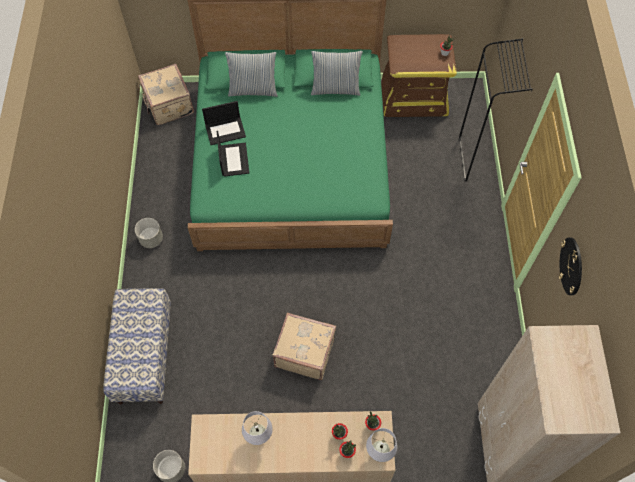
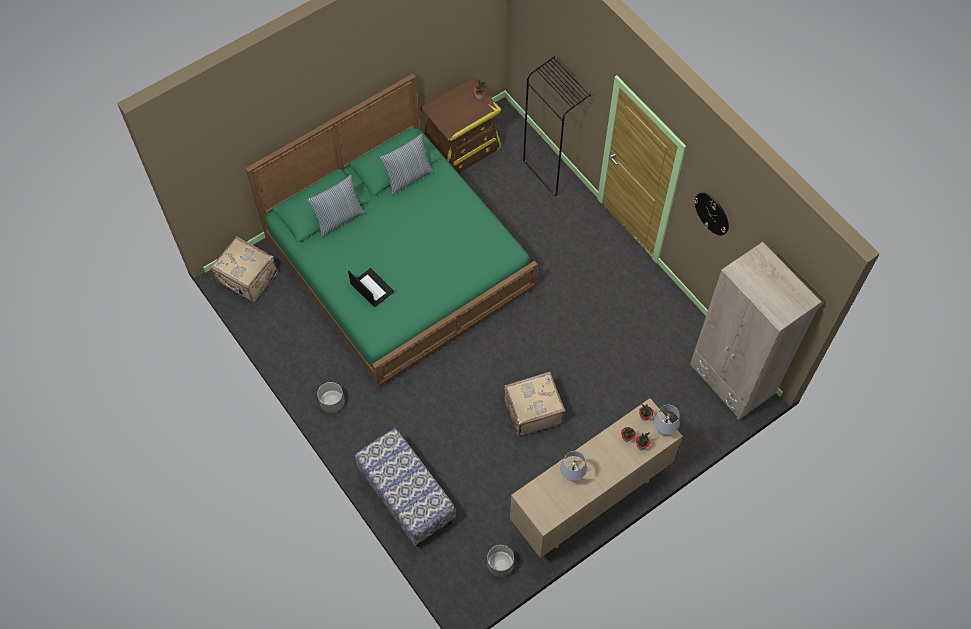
camera: 35 degrees left, 0 degrees up
(225, 130) = (344, 267): laptop -> none

